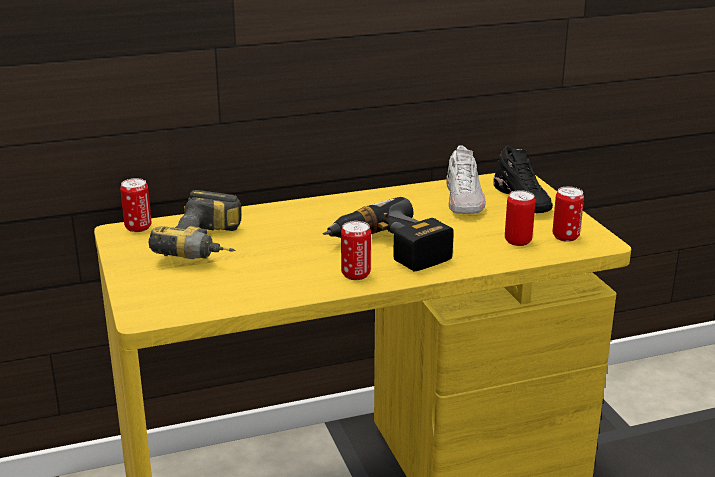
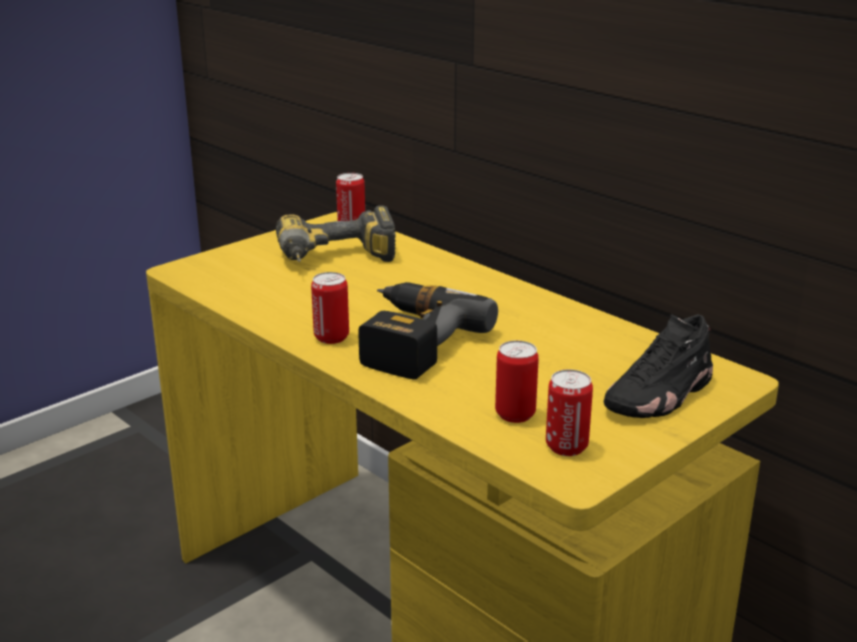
camera: 65 degrees right, 0 degrees up
(464, 200) = (606, 357): white shoe -> none

